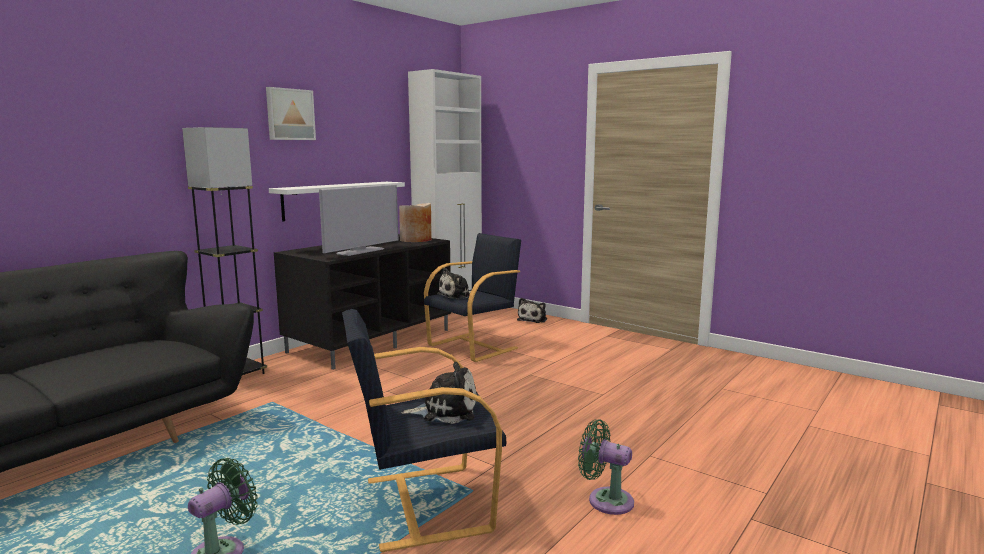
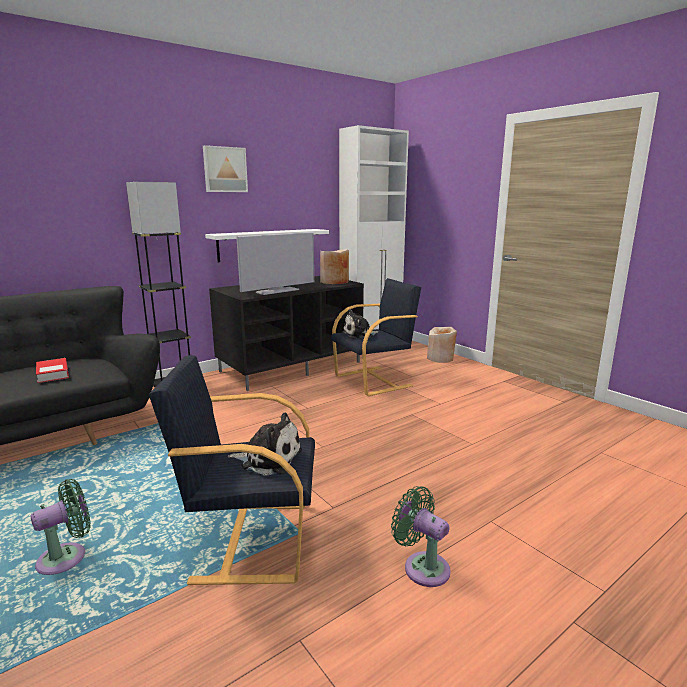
camera: 15 degrees right, 5 degrees up
(120, 358) = (53, 374): none -> book
(533, 319) = (440, 358): plush toy -> beige vase

